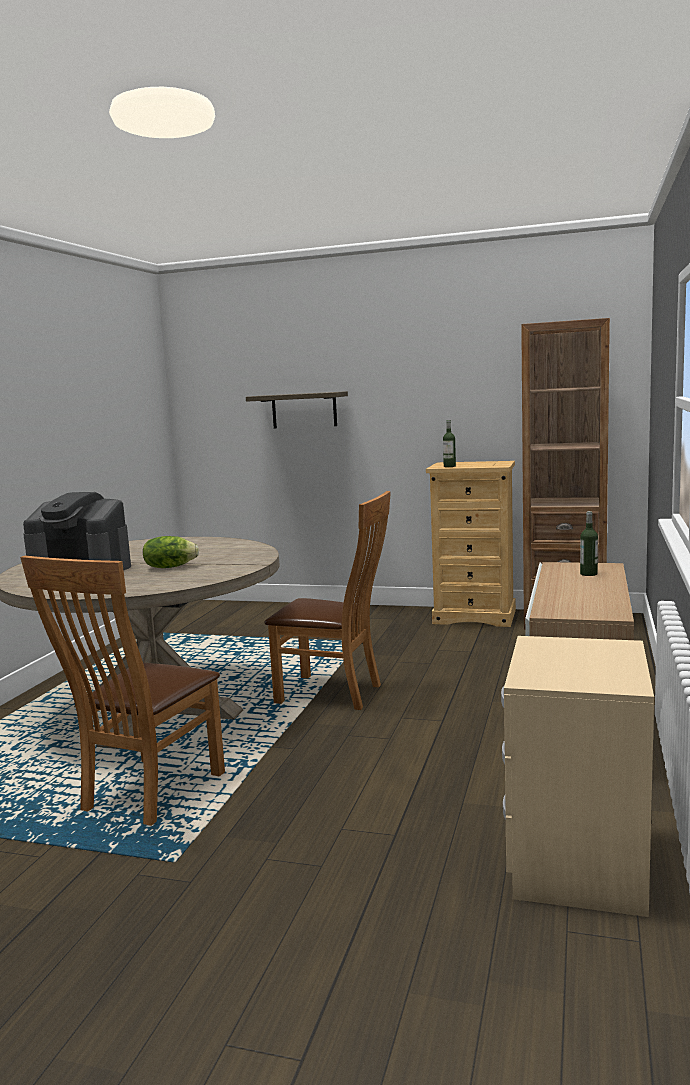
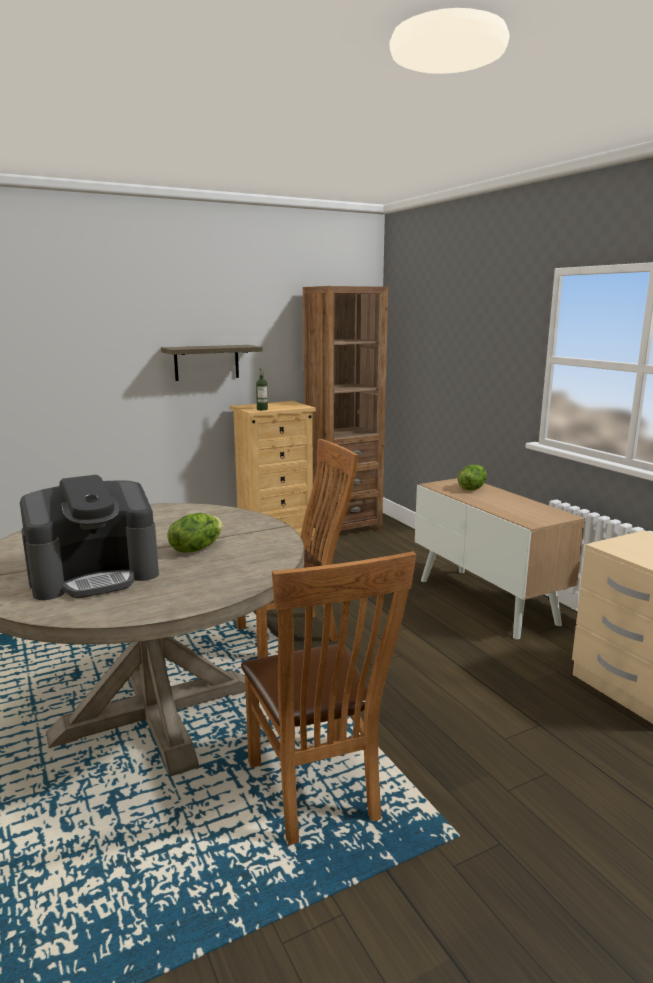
camera: 45 degrees left, 5 degrees up
(304, 410) = (91, 357): shelf -> shelf (206, 362)
(588, 574) = (472, 488): bottle -> lettuce

